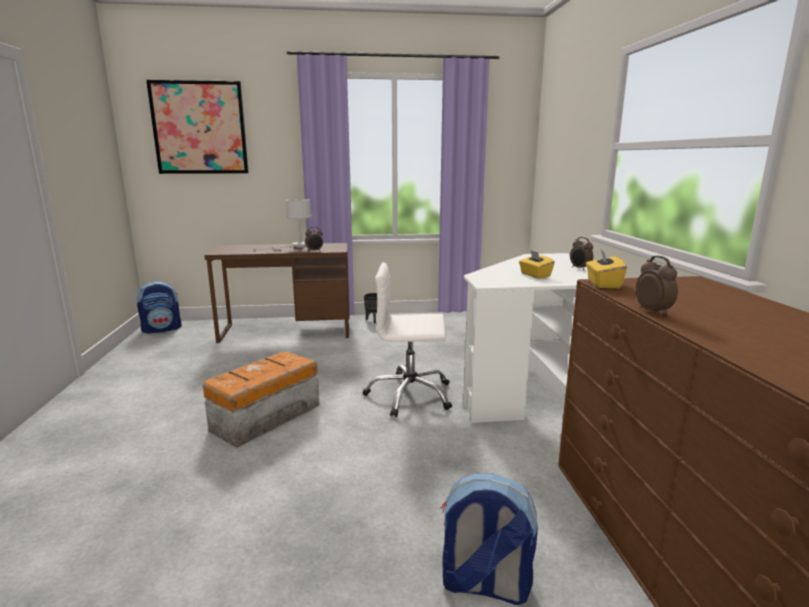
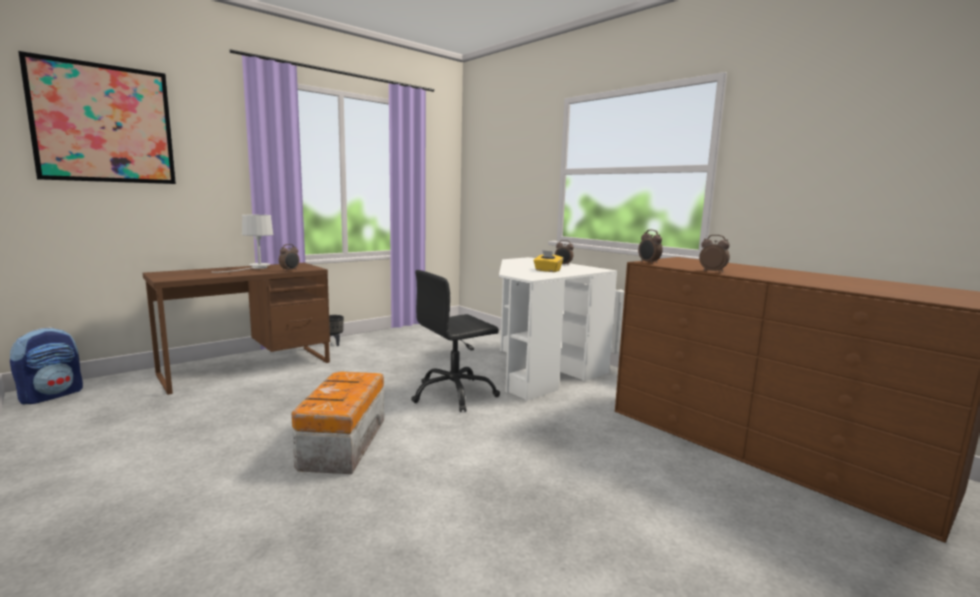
camera: 35 degrees left, 5 degrees down
(410, 395) = (454, 394): white office chair -> black office chair
(484, 585) = (661, 488): backpack -> none
(603, 284) = (648, 263): yellow tissue box -> alarm clock

